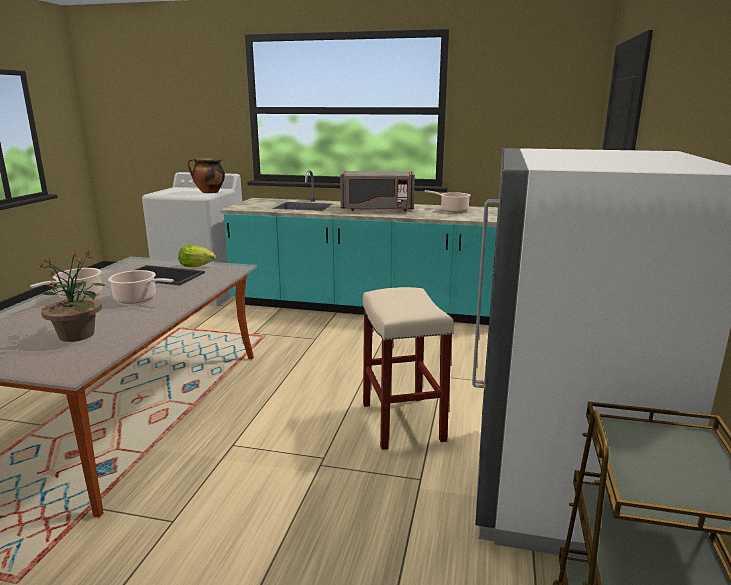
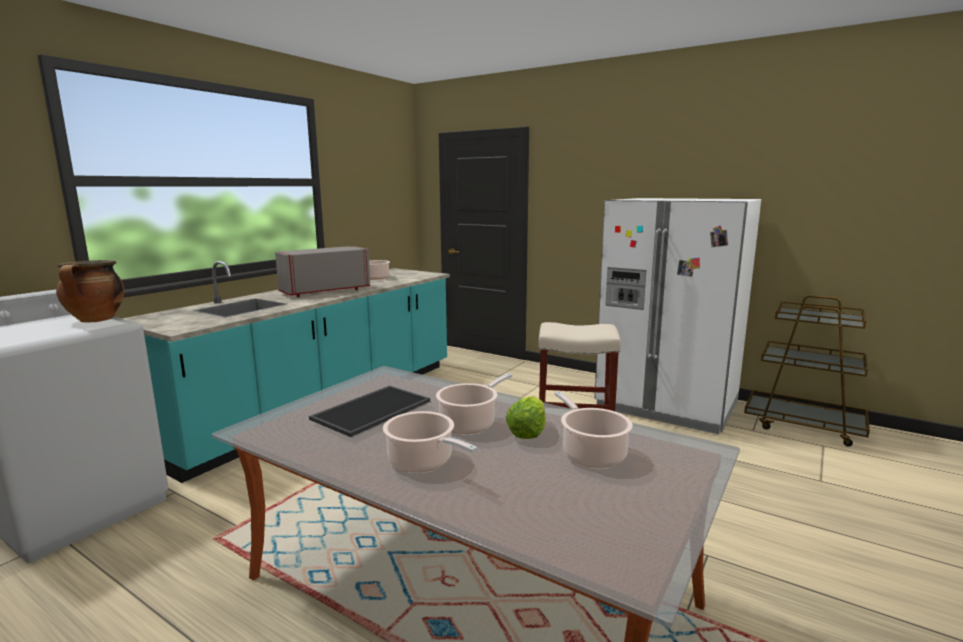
camera: 70 degrees left, 5 degrees down
(77, 334) = (591, 453): potted plant -> cooking pot
(196, 266) = (349, 392): lettuce -> lettuce (527, 432)
(377, 209) = (324, 291): grey microwave -> grey microwave turned 150 degrees counterclockwise

